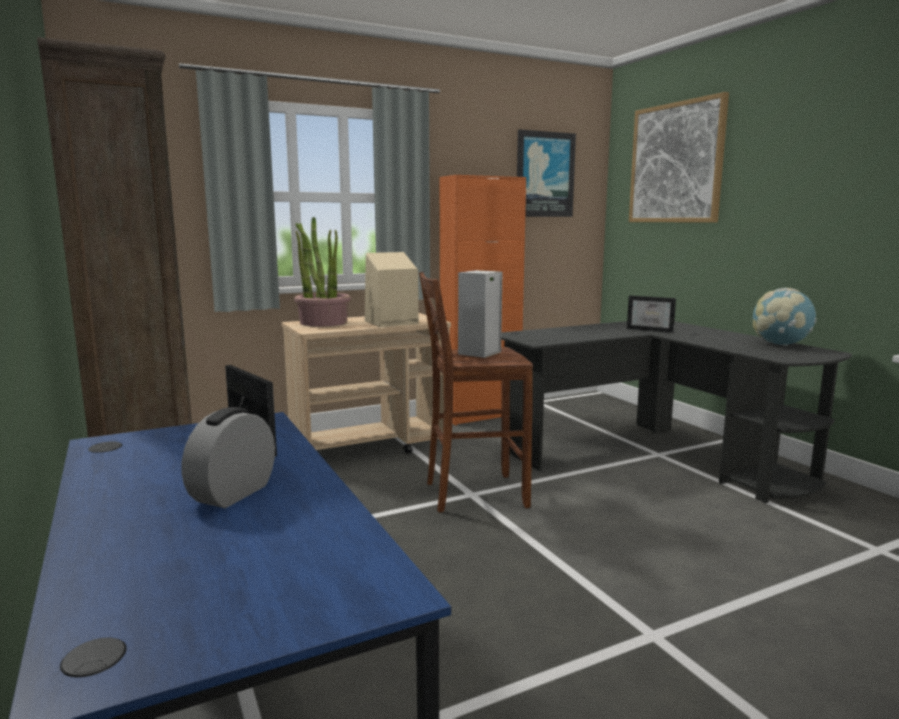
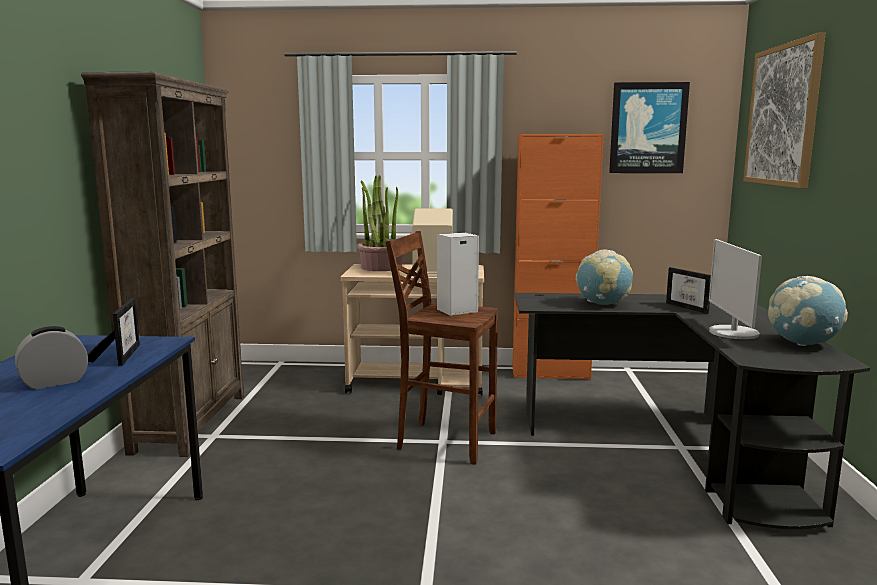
camera: 30 degrees right, 0 degrees up
(584, 334) = (602, 304): none -> globe
(724, 343) = (733, 333): none -> monitor

